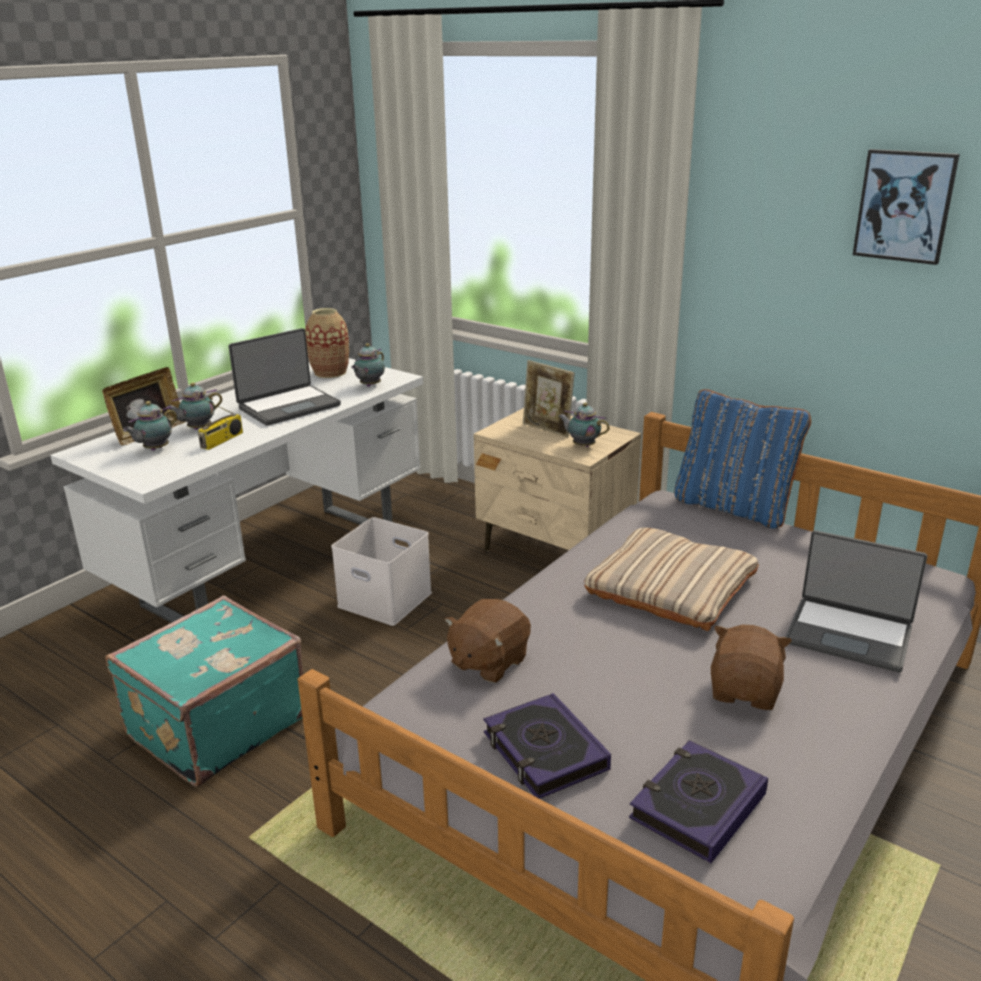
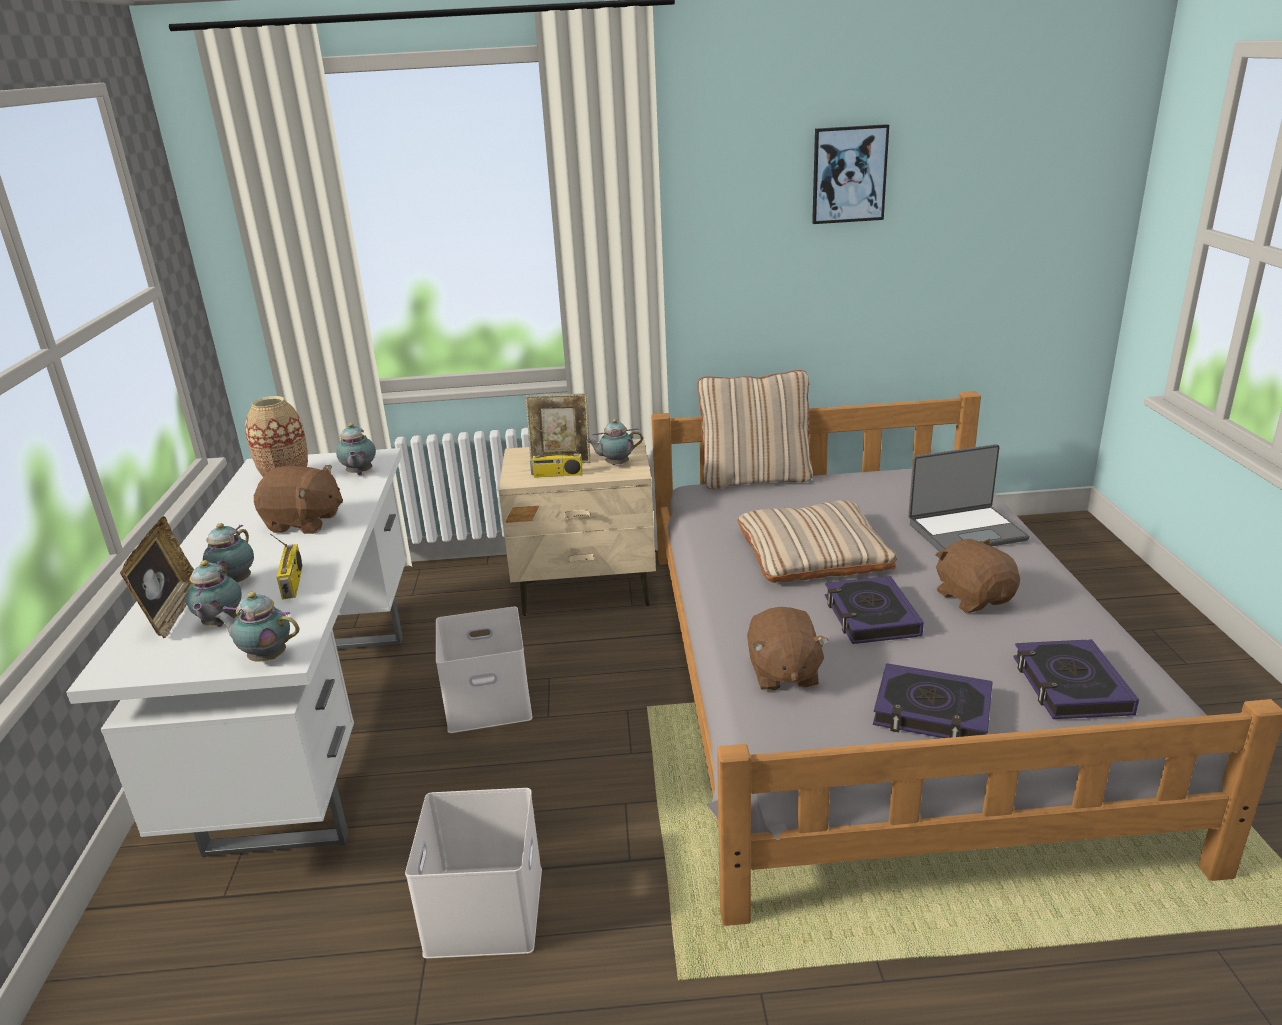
camera: 40 degrees left, 0 degrees up
(141, 477) = (266, 657): none -> teapot
(215, 725) = (487, 912): turquoise suitcase -> white storage box
(288, 406) = (304, 523): laptop -> brown plush toy
(528, 437) = (557, 474): none -> radio
(627, 658) = (871, 616): none -> book
(734, 507) = (755, 478): blue pillow -> beige pillow

